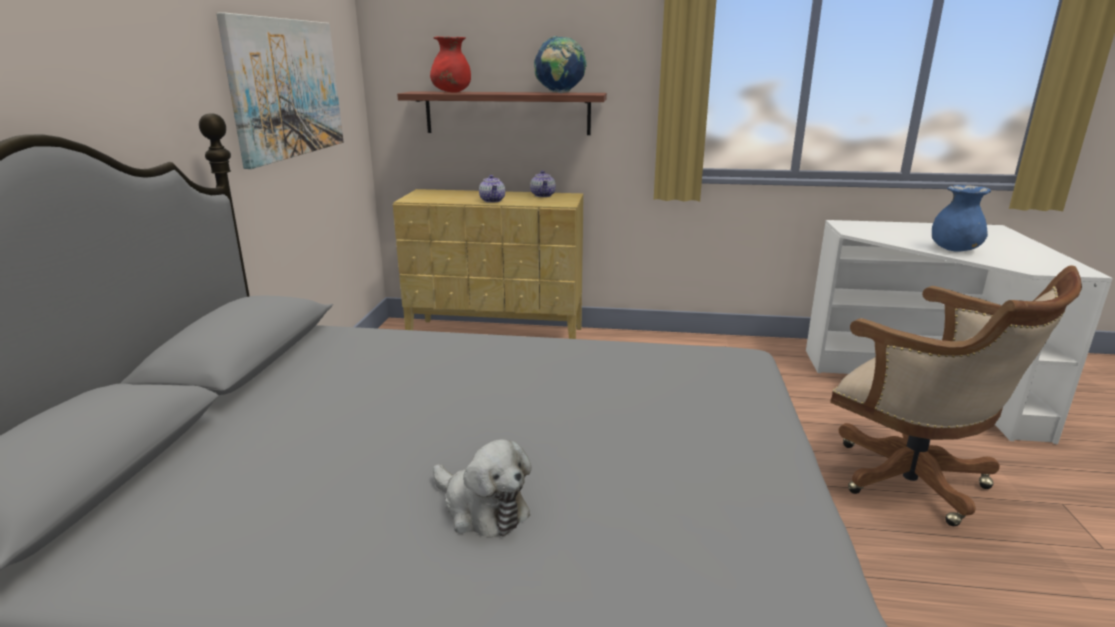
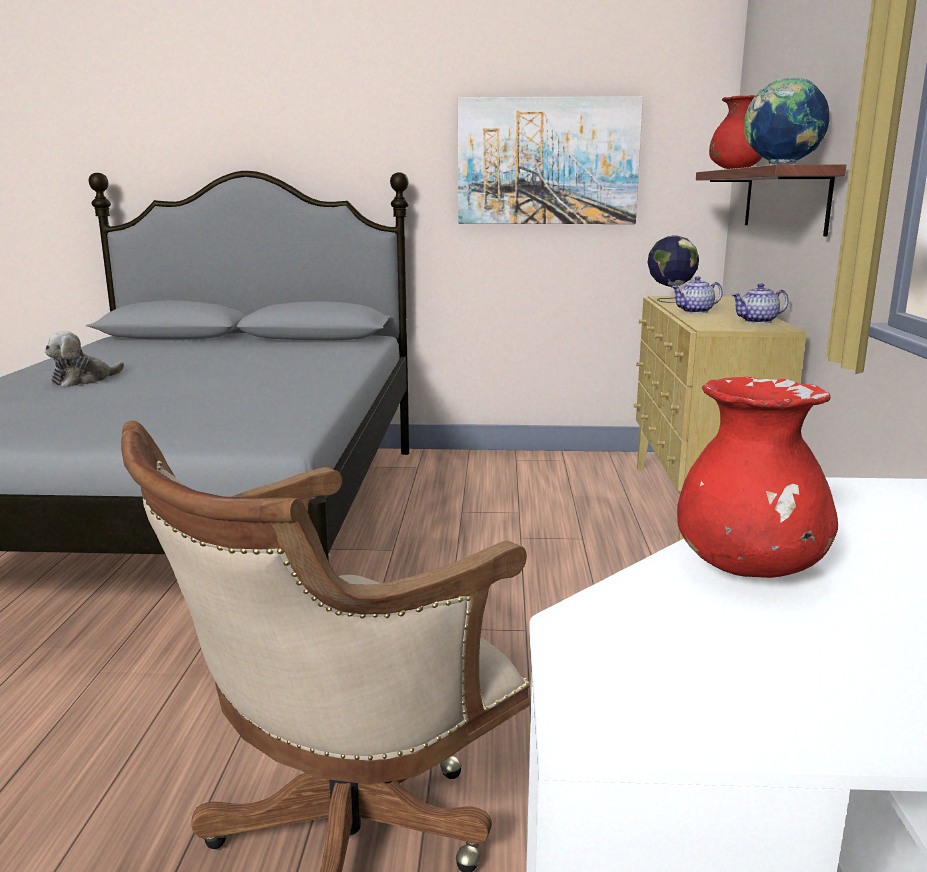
camera: 85 degrees right, 5 degrees down
(426, 200) = (670, 300): none -> globe
(954, 250) = (749, 569): blue vase -> red vase

